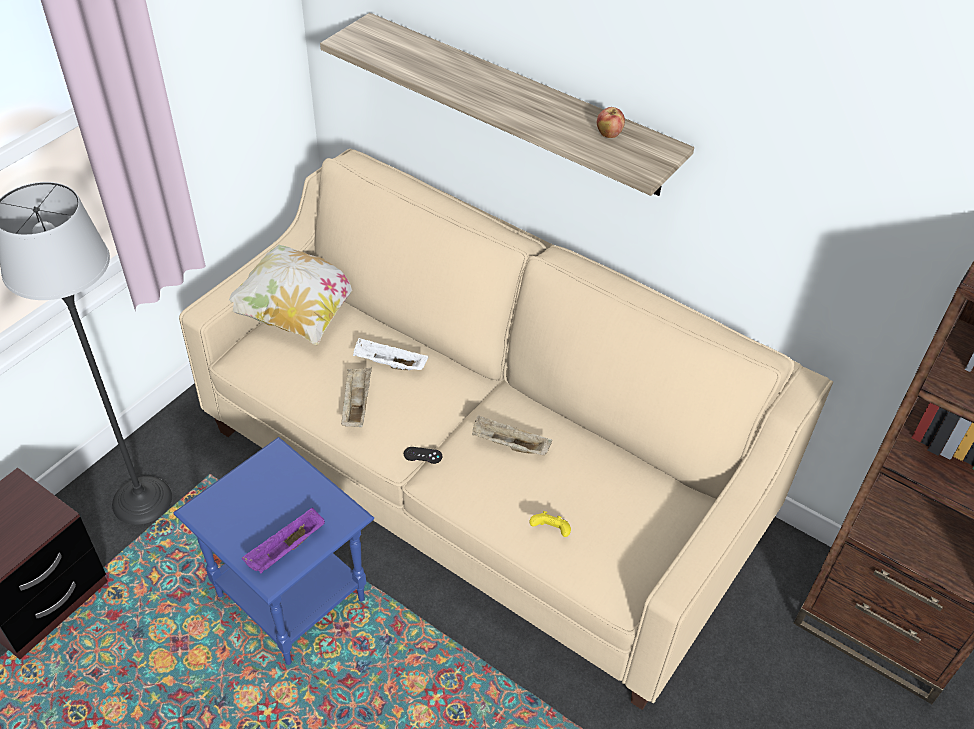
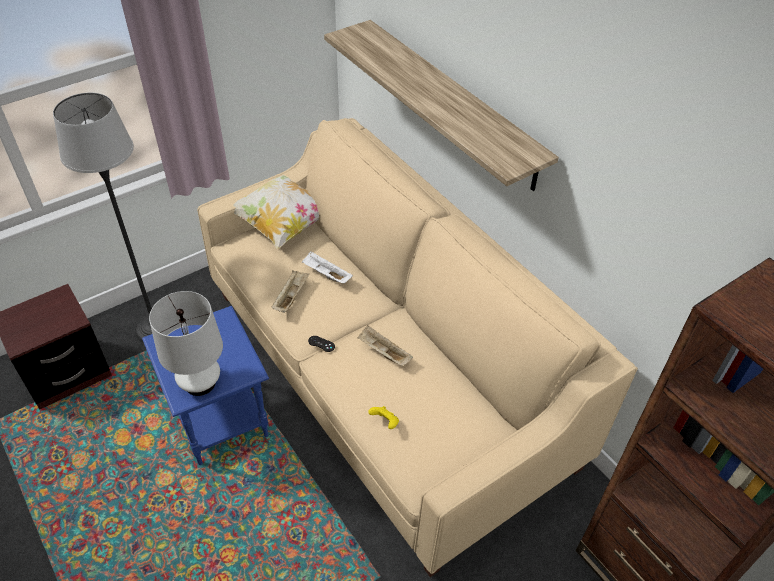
camera: 20 degrees right, 0 degrees up
(286, 550) = (200, 383): purple tray -> white table lamp
(608, 134) = (496, 135): apple -> none

